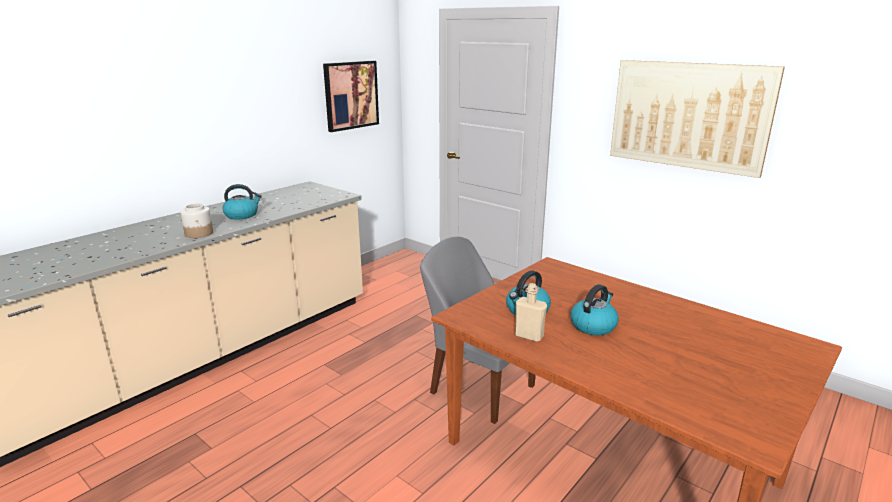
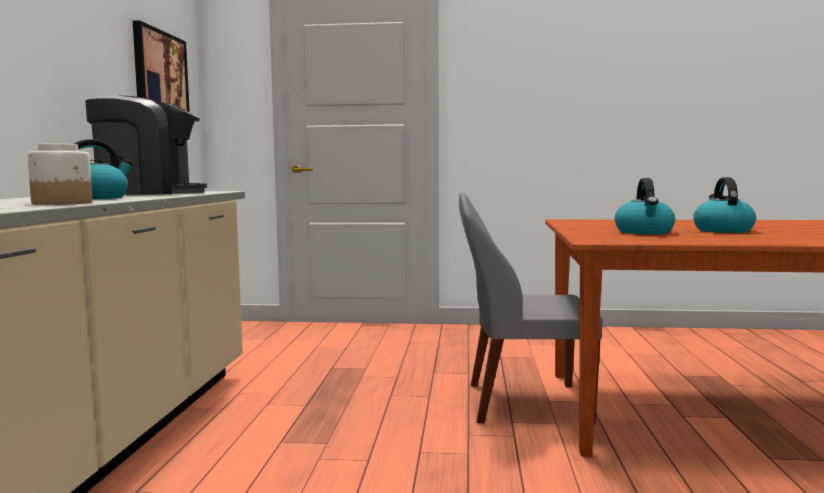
camera: 35 degrees left, 15 degrees down
(299, 196) = (149, 193): none -> coffee machine
(529, 336) = (701, 238): beige bottle -> none
(688, 115) = (596, 83): picture -> none

